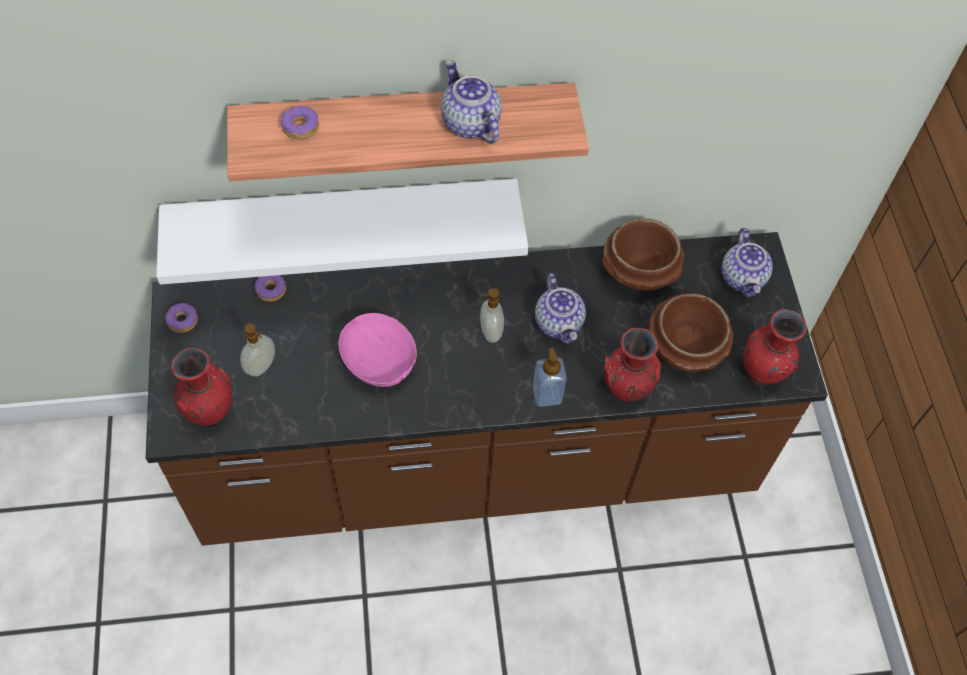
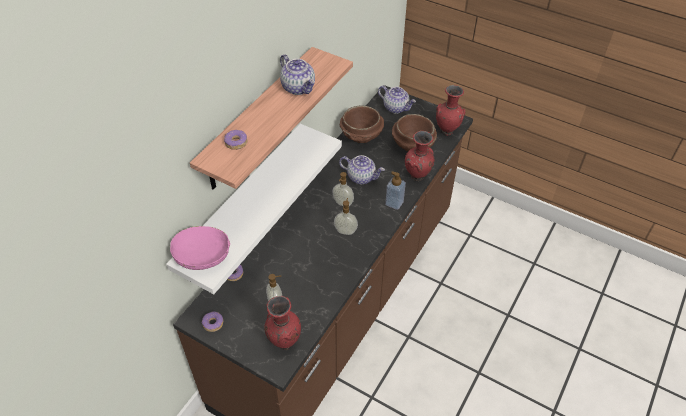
camera: 50 degrees left, 10 degrees down
(380, 363) = (320, 254): pink bowl -> pink bowl (203, 257)
(444, 367) = (345, 231): none -> soap dispenser
(469, 123) = (299, 87): teapot -> teapot turned 135 degrees counterclockwise

